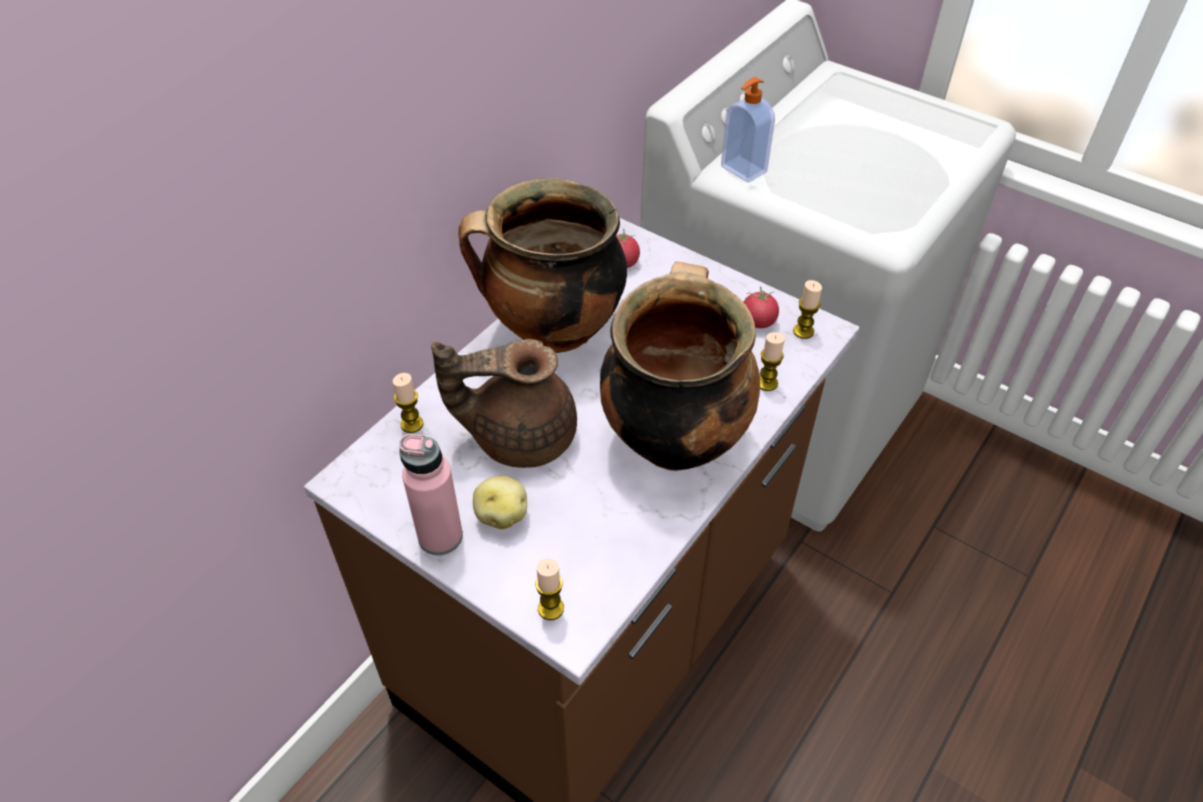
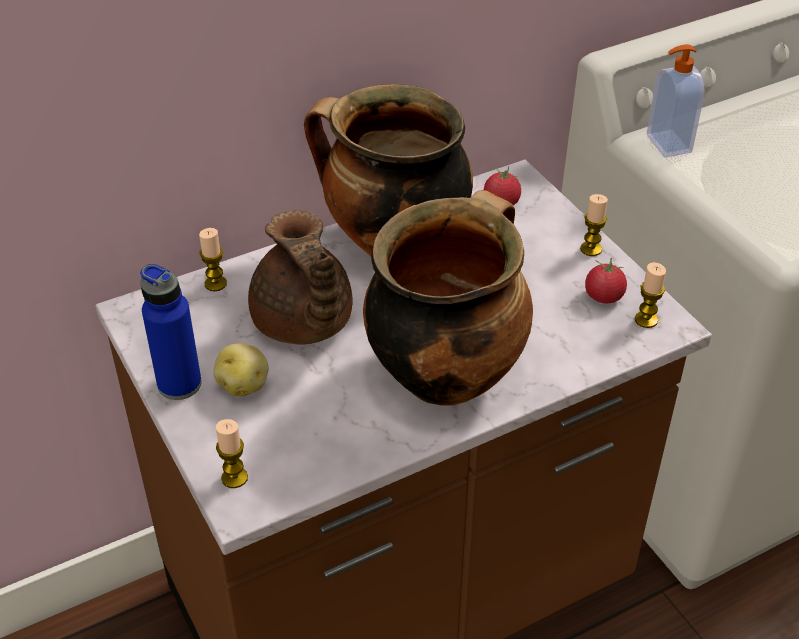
camera: 25 degrees right, 5 degrees down
(440, 536) = (179, 384): pink bottle -> blue bottle
(519, 435) = (303, 324): brown teapot -> brown teapot turned 135 degrees counterclockwise
(766, 383) = (573, 355): candle -> candle (591, 249)

